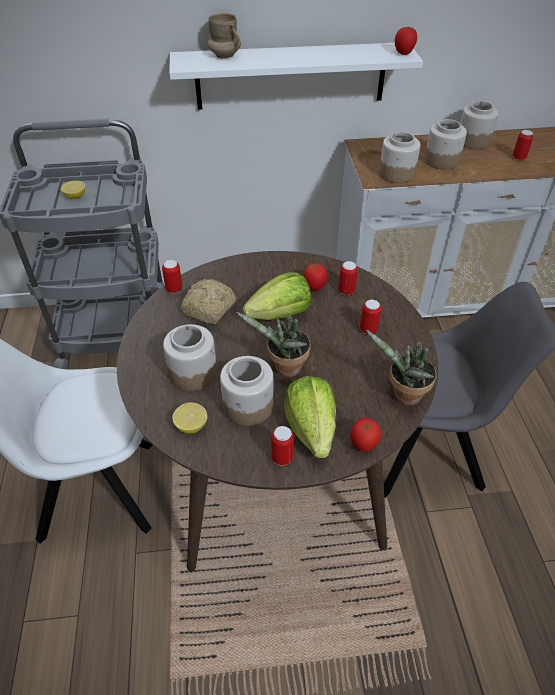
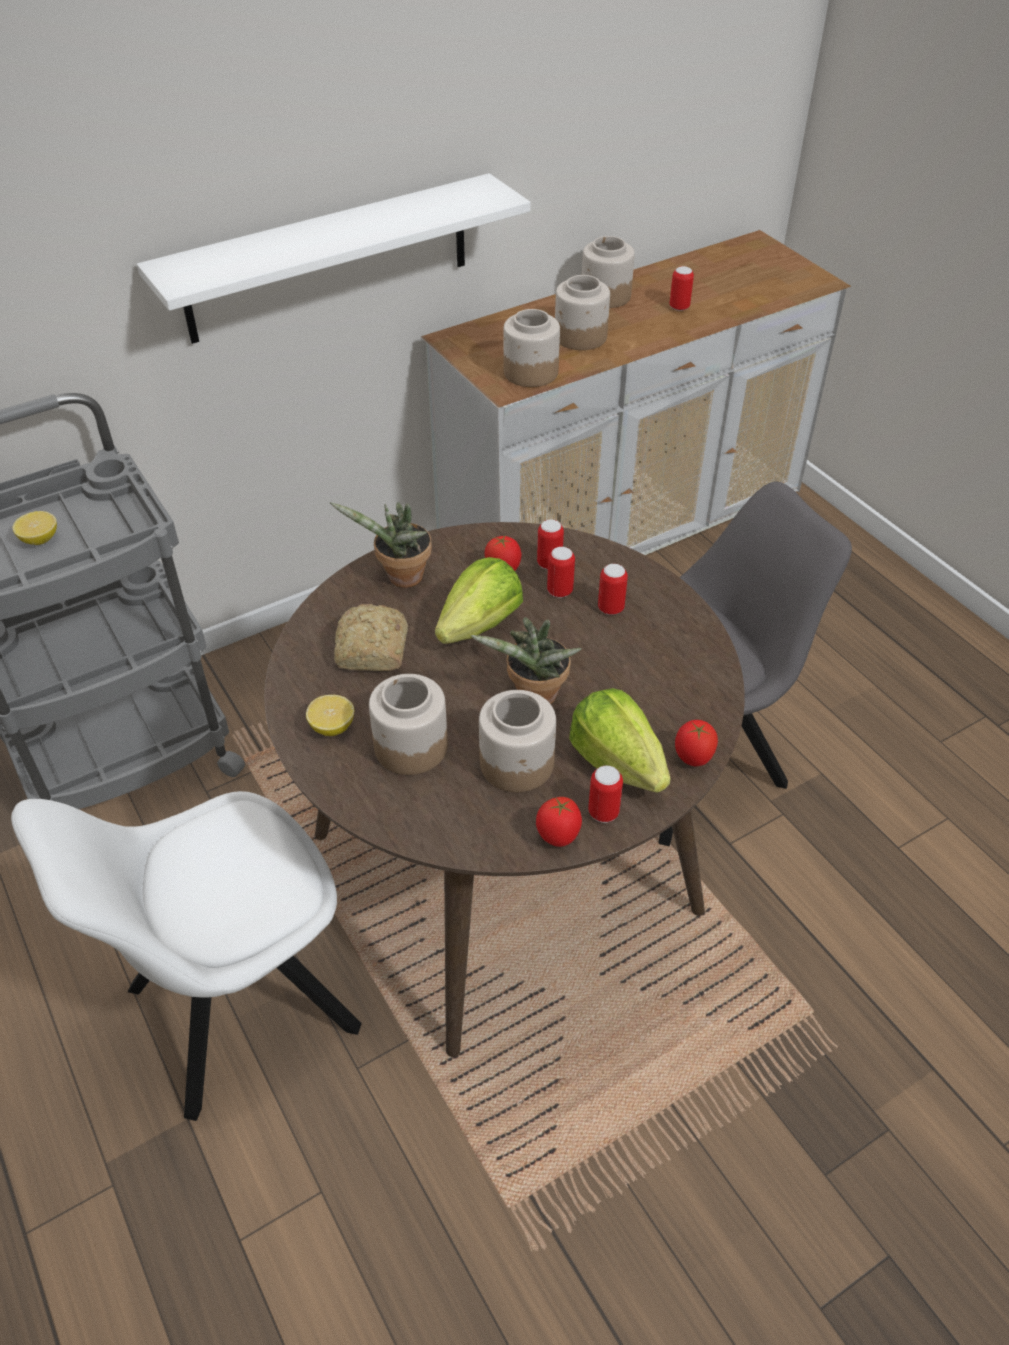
camera: 25 degrees left, 0 degrees up
(174, 289) = (300, 638): can -> can (560, 591)
(191, 426) = (457, 817): lemon -> lemon (332, 727)
(225, 55) = (233, 252): beige mug -> none
(403, 396) = (705, 680): potted plant -> potted plant (401, 579)
(404, 53) = (496, 194): tomato -> tomato (558, 837)

